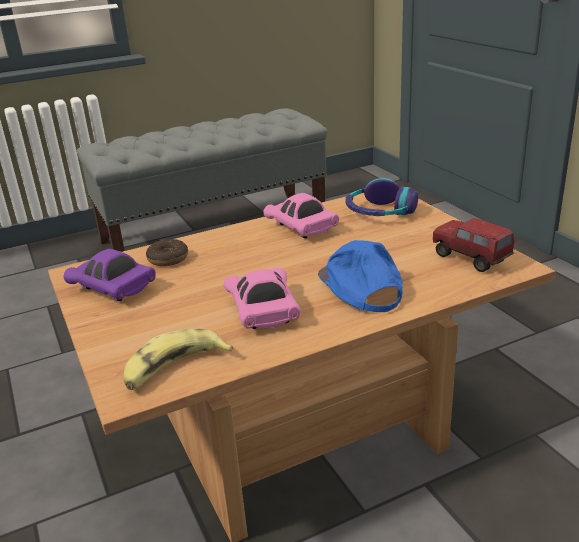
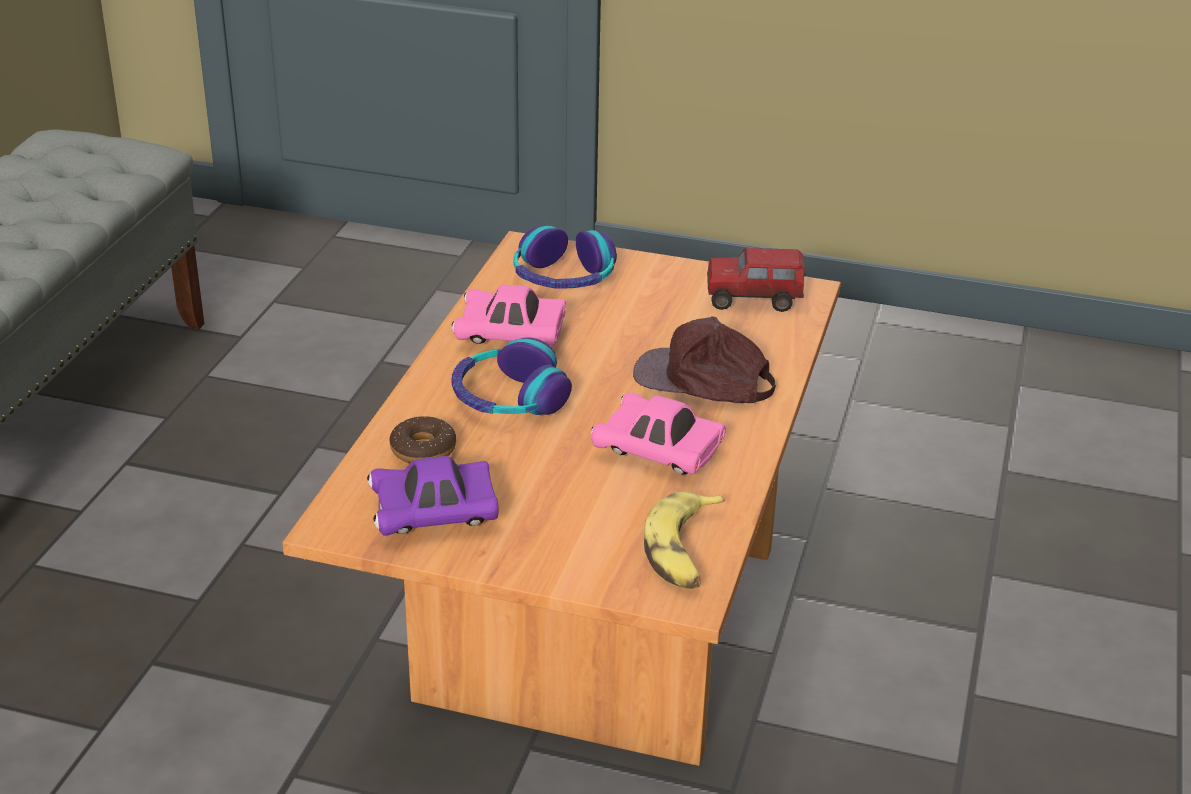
camera: 50 degrees left, 5 degrees up
(247, 253) = (509, 398): none -> headphones
(360, 287) = (703, 380): blue cap -> brown cap

